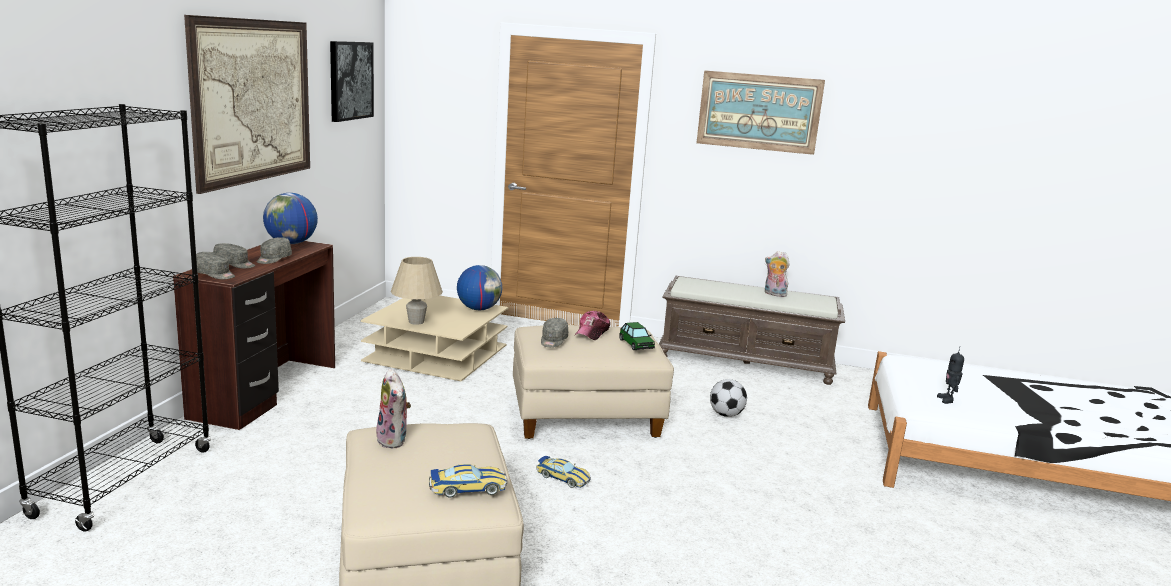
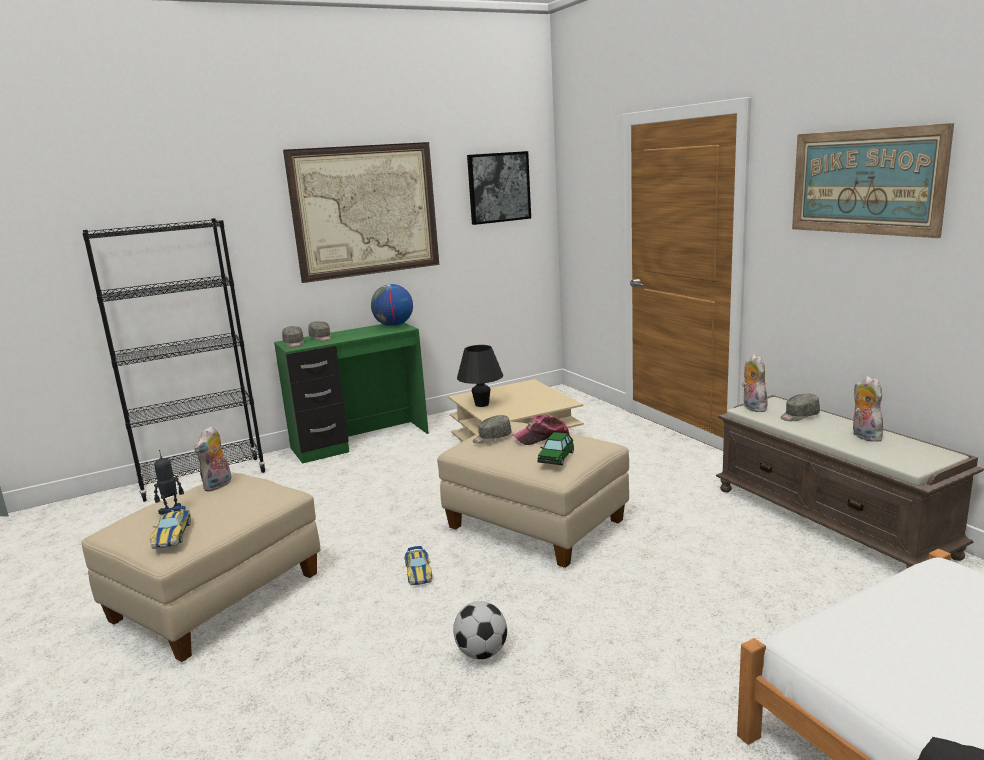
camera: 50 degrees right, 0 degrees up
(267, 391) = (361, 441): brown desk -> green desk
(273, 259) = (352, 336): grey cap -> grey cap (799, 416)
(416, 322) = (482, 404): beige table lamp -> black table lamp
(468, 488) = (172, 534): toy car -> toy car turned 45 degrees clockwise
(478, 309) = (553, 402): globe -> none
(683, 286) = (752, 407): none -> plush toy
(726, 414) = (686, 571): football -> football (482, 653)
(947, 400) = (885, 648): toy robot -> toy robot (172, 512)

